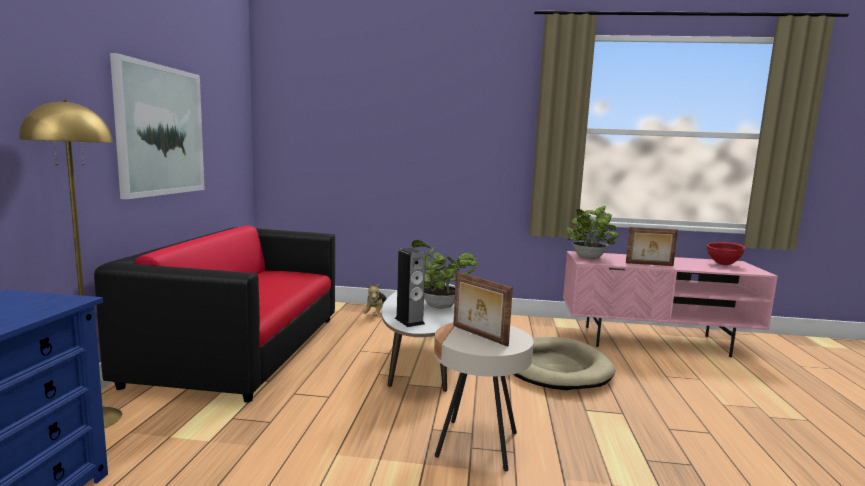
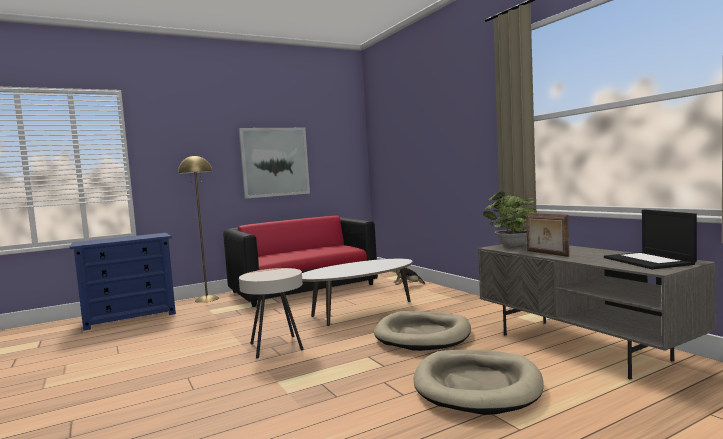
camera: 55 degrees right, 5 degrees down
(409, 321) = (315, 273): speaker -> none
(436, 305) = (356, 269): potted plant -> none
(478, 335) = (269, 273): picture frame -> none
(654, 341) = (582, 346): pink tv stand -> grey tv stand
(709, 399) = (477, 385): none -> beige dog bed
(723, 264) = (649, 261): red bowl -> laptop

